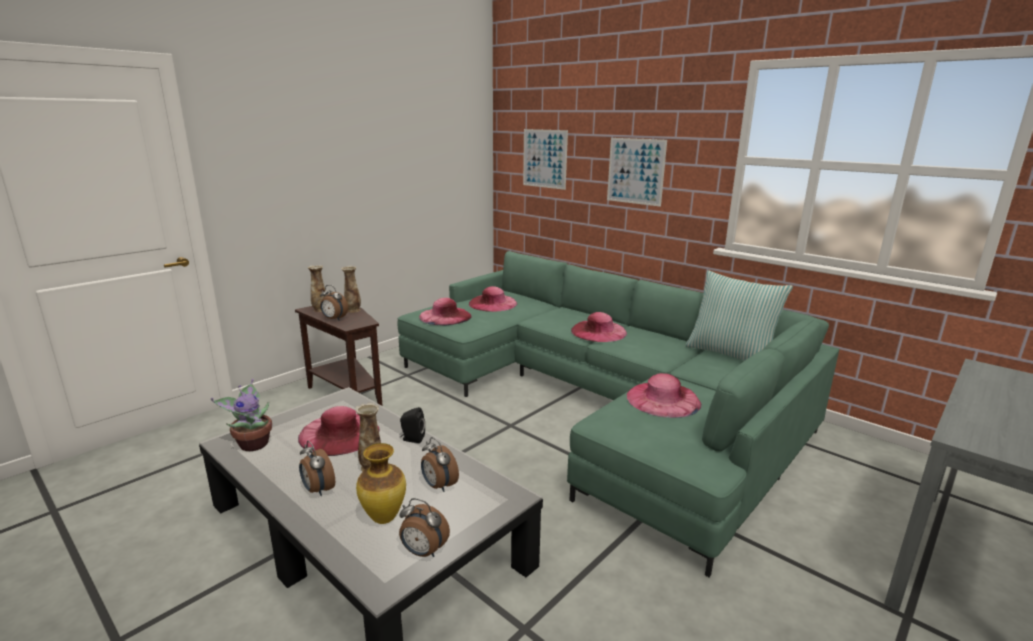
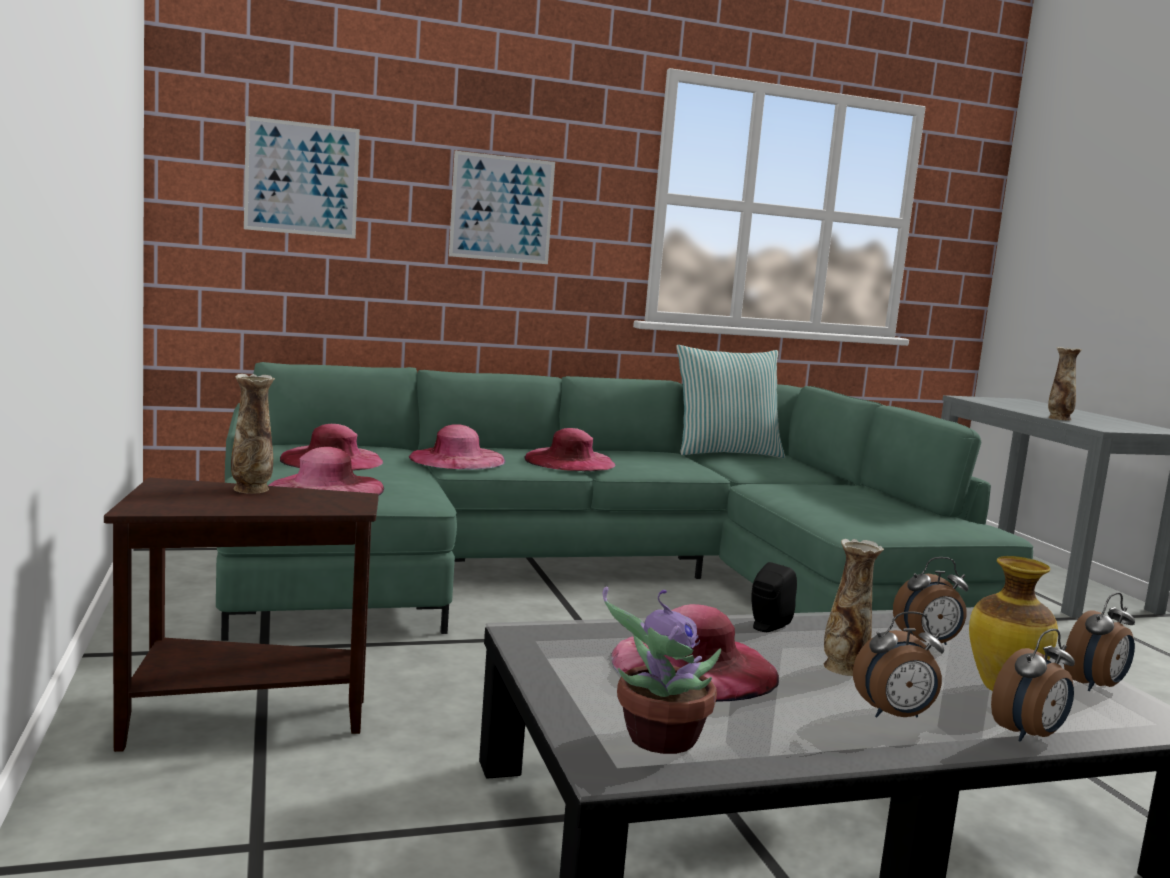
camera: 60 degrees left, 10 degrees down
(320, 310) = (175, 503): vase -> vase (1058, 418)
(334, 319) = (275, 507): alarm clock -> alarm clock (1029, 735)
(663, 399) = (819, 497): pink hat -> pink hat (457, 459)

